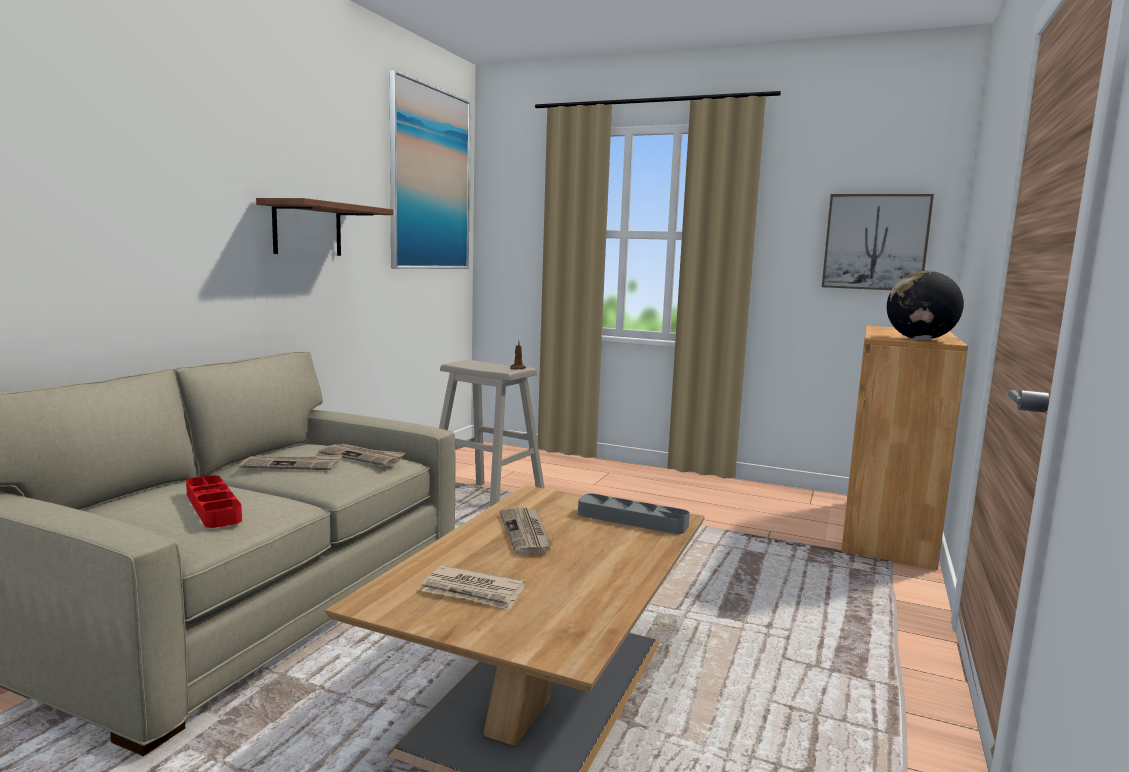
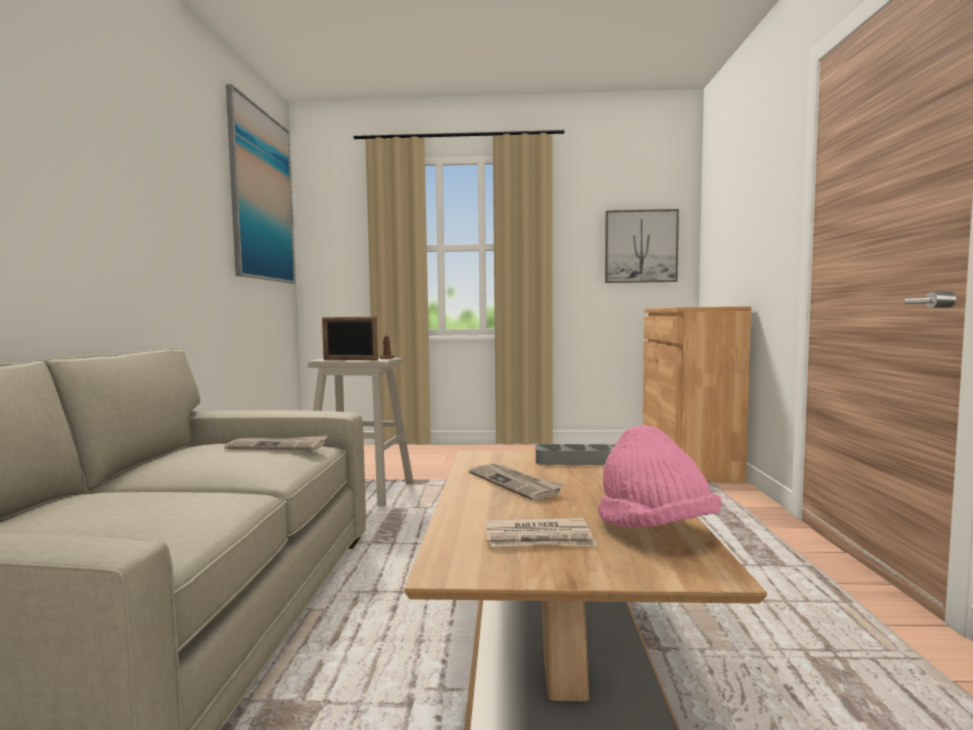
camera: 20 degrees left, 5 degrees down
(213, 507) = (150, 510): red tray -> none
(293, 465) = (206, 462): newspaper -> none
(307, 229) = (162, 225): shelf -> none
(479, 367) = (350, 359): none -> picture frame
(583, 606) = (654, 529): none -> pink hat
(919, 339) = (712, 306): globe -> none

